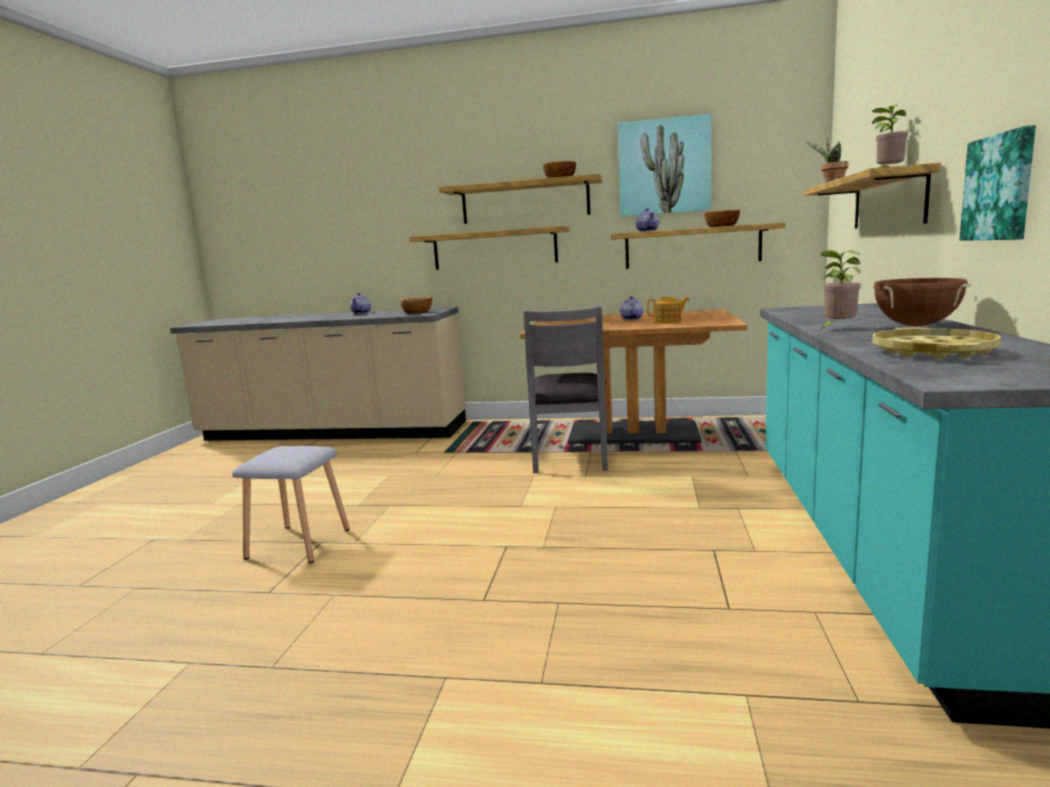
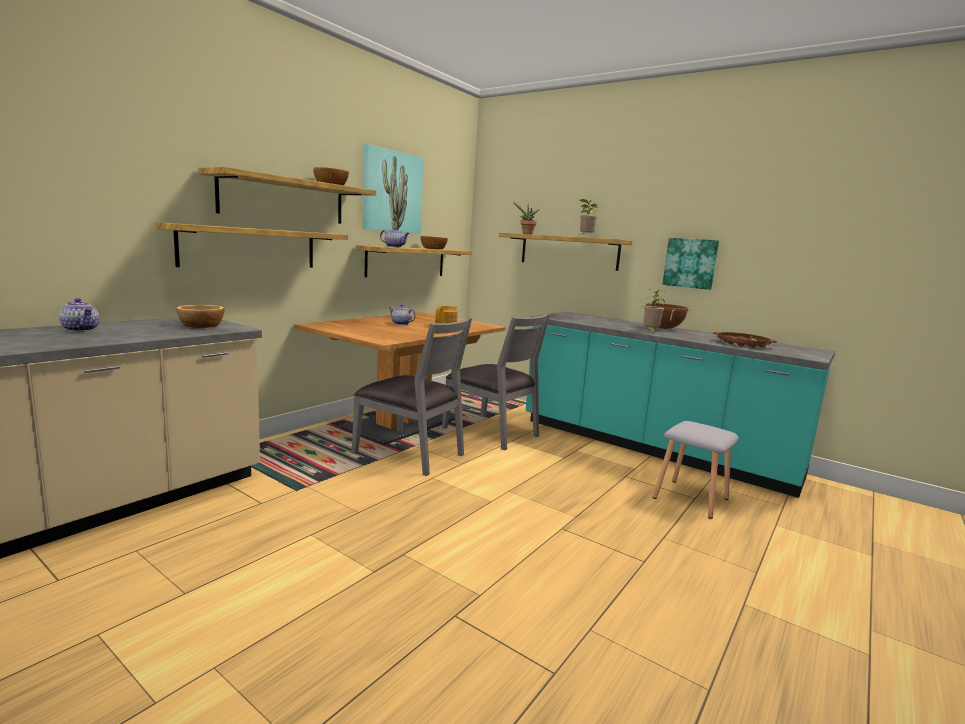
camera: 65 degrees left, 0 degrees up
(300, 543) = (442, 630): grey stool -> grey stool (690, 498)
(696, 463) = (492, 432): none -> grey chair
(932, 352) = (742, 344): yellow tray -> brown tray

